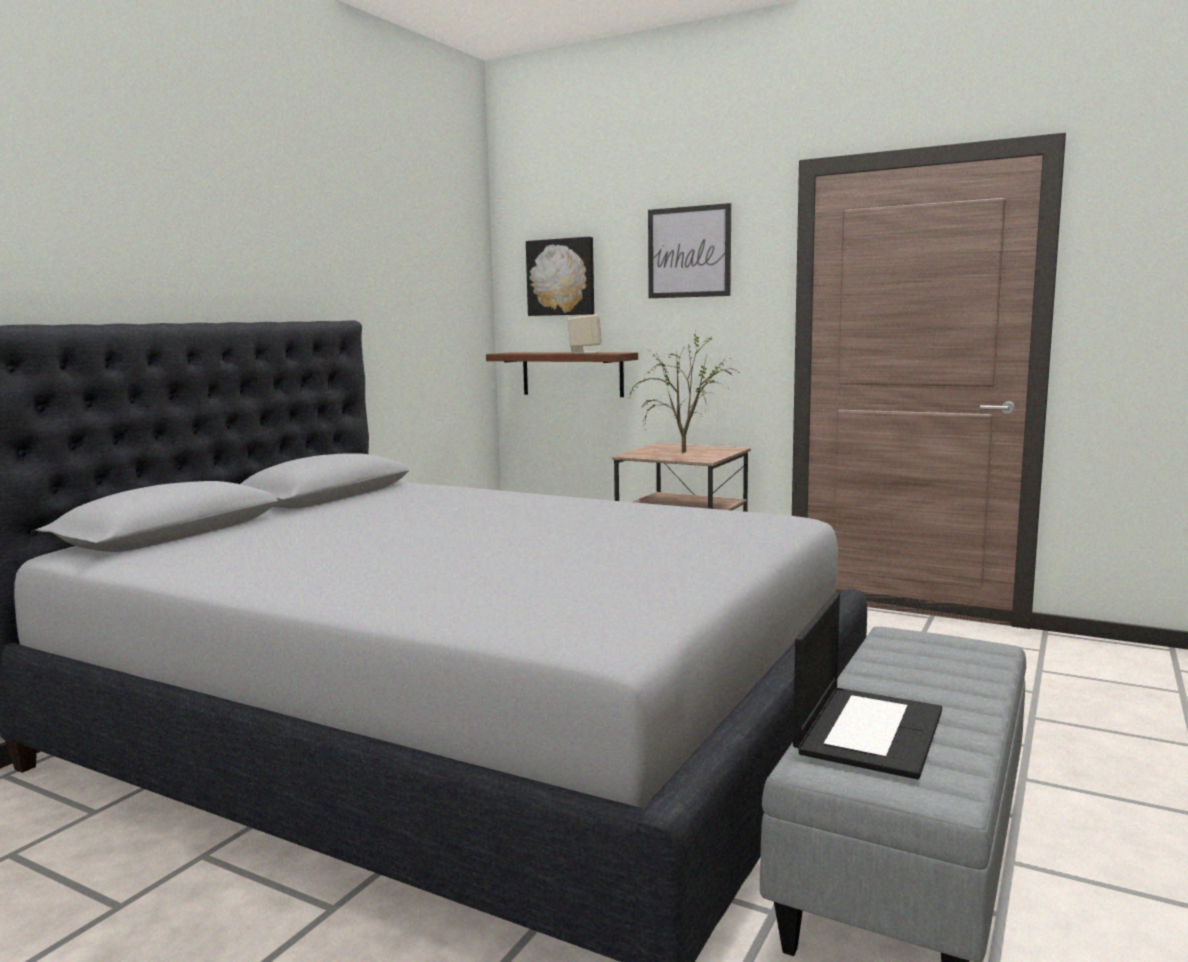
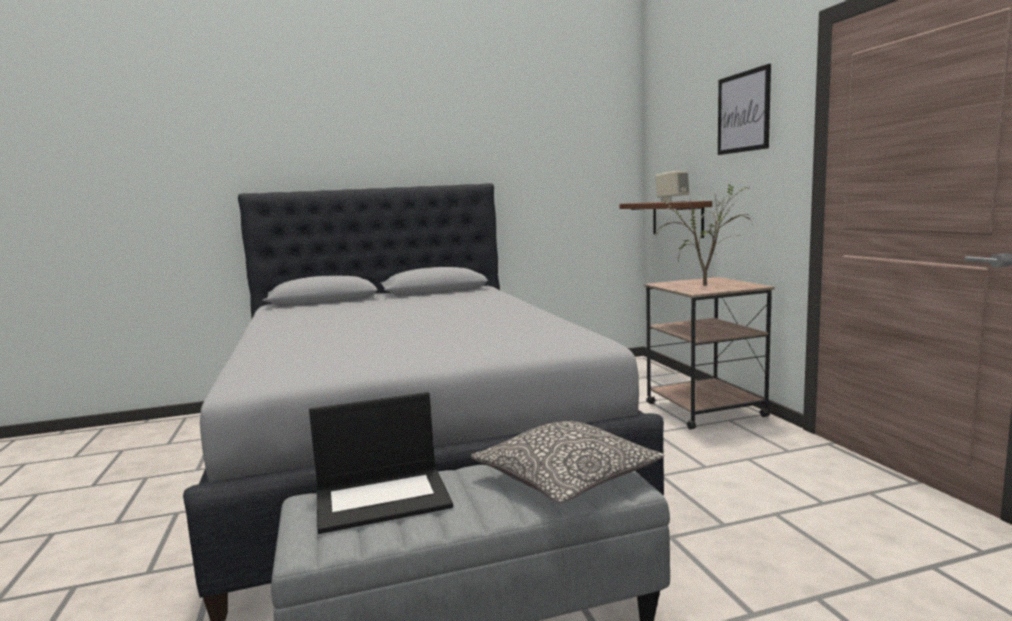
camera: 45 degrees right, 0 degrees up
(561, 277) = (673, 142): picture -> none
(939, 657) = (566, 478): none -> pillow

